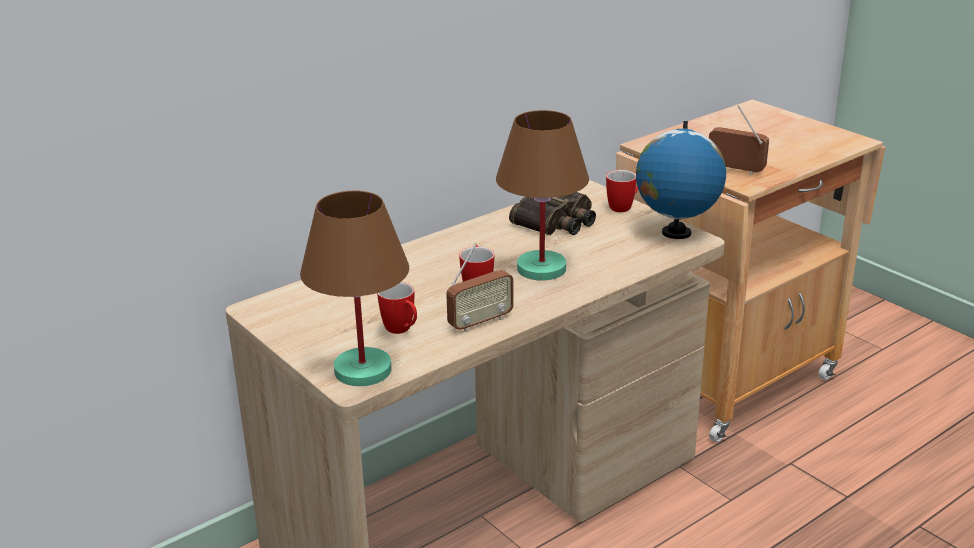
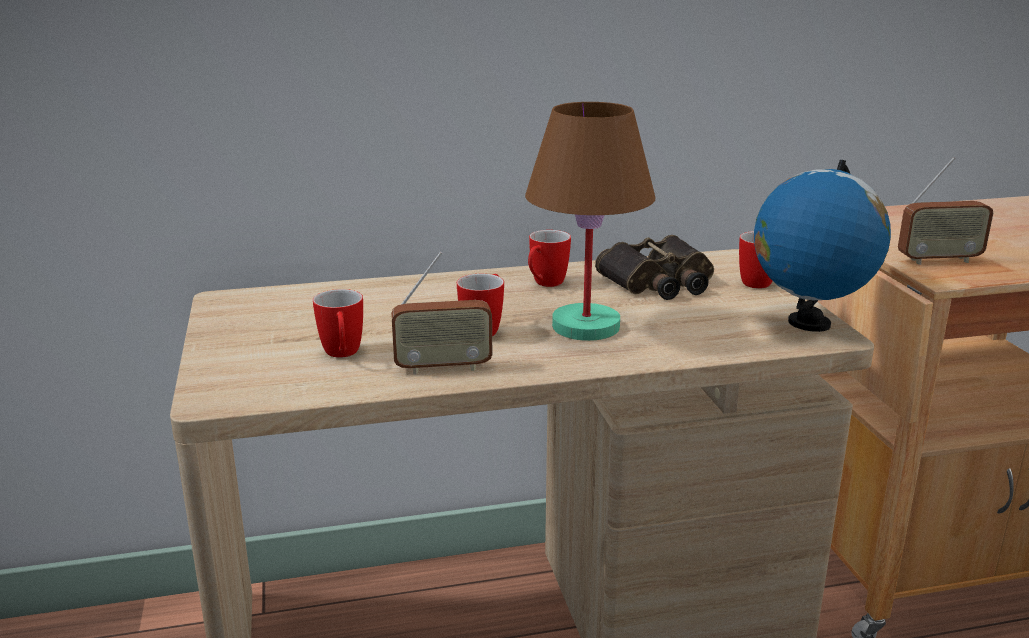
camera: 25 degrees right, 5 degrees down
(362, 370) = (245, 385): brown table lamp -> none
(481, 241) = (544, 284): none -> mug
(735, 170) = (938, 260): radio -> radio turned 120 degrees clockwise

